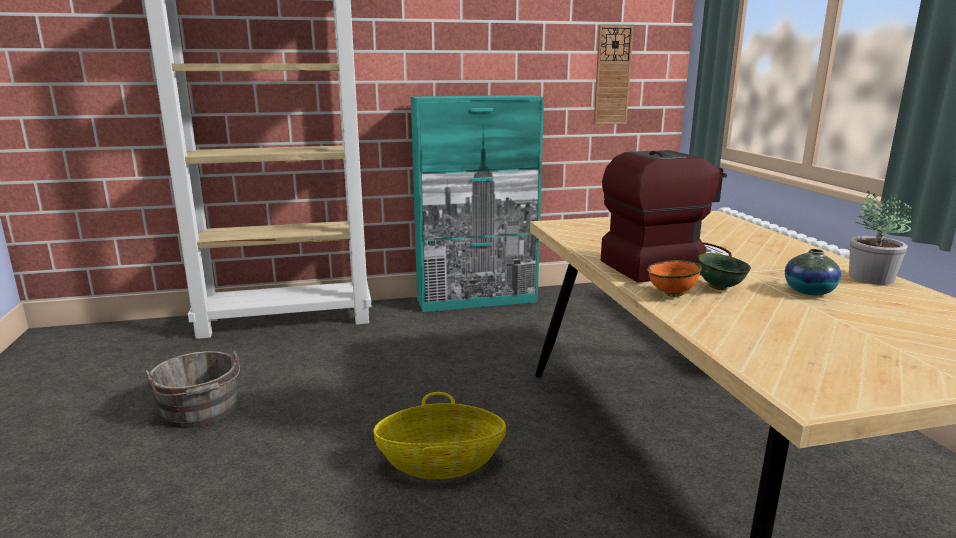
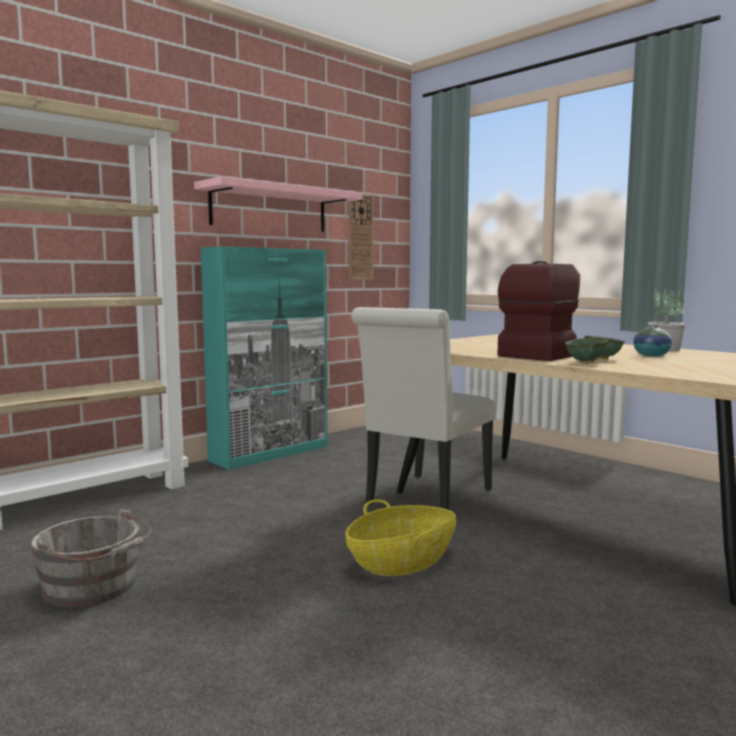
camera: 30 degrees left, 10 degrees down
(494, 51) = (270, 209): none -> pink shelf
(552, 392) = (425, 500): none -> white chair
(672, 294) = (586, 363): orange bowl -> green bowl

